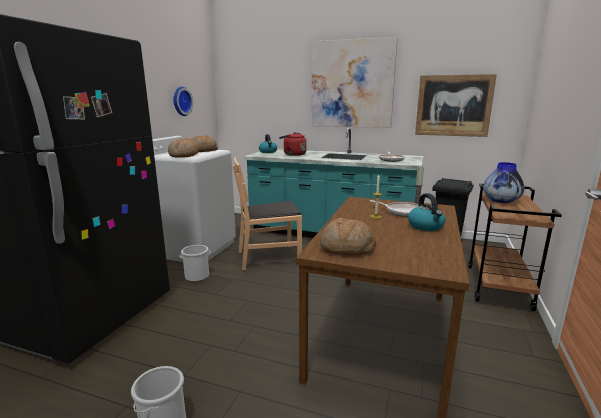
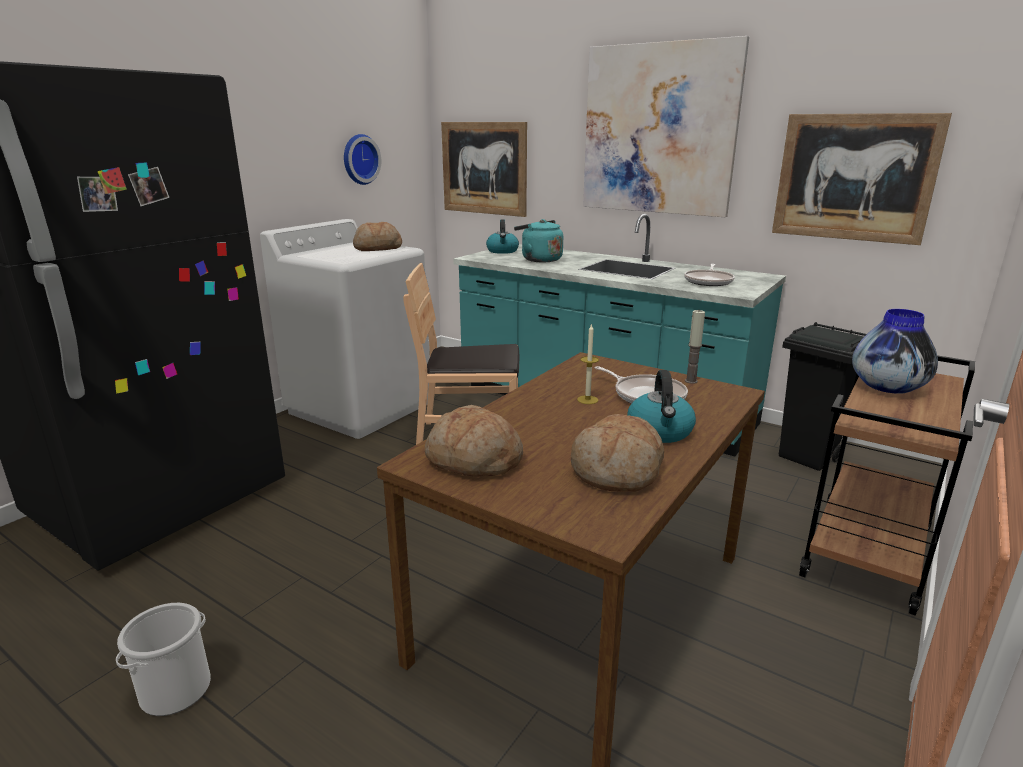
camera: 15 degrees right, 5 degrees up
(184, 155) = (337, 257): bread -> bread (617, 471)
(197, 276) = (341, 457): bucket -> none
(249, 107) = (484, 168): none -> picture
(293, 154) = (539, 259): red kettle -> turquoise kettle

